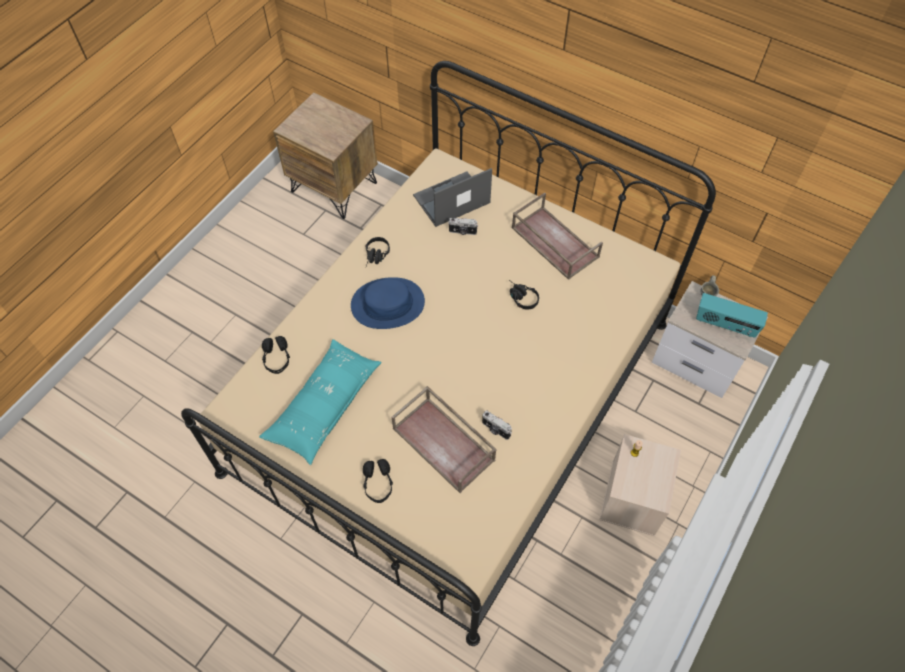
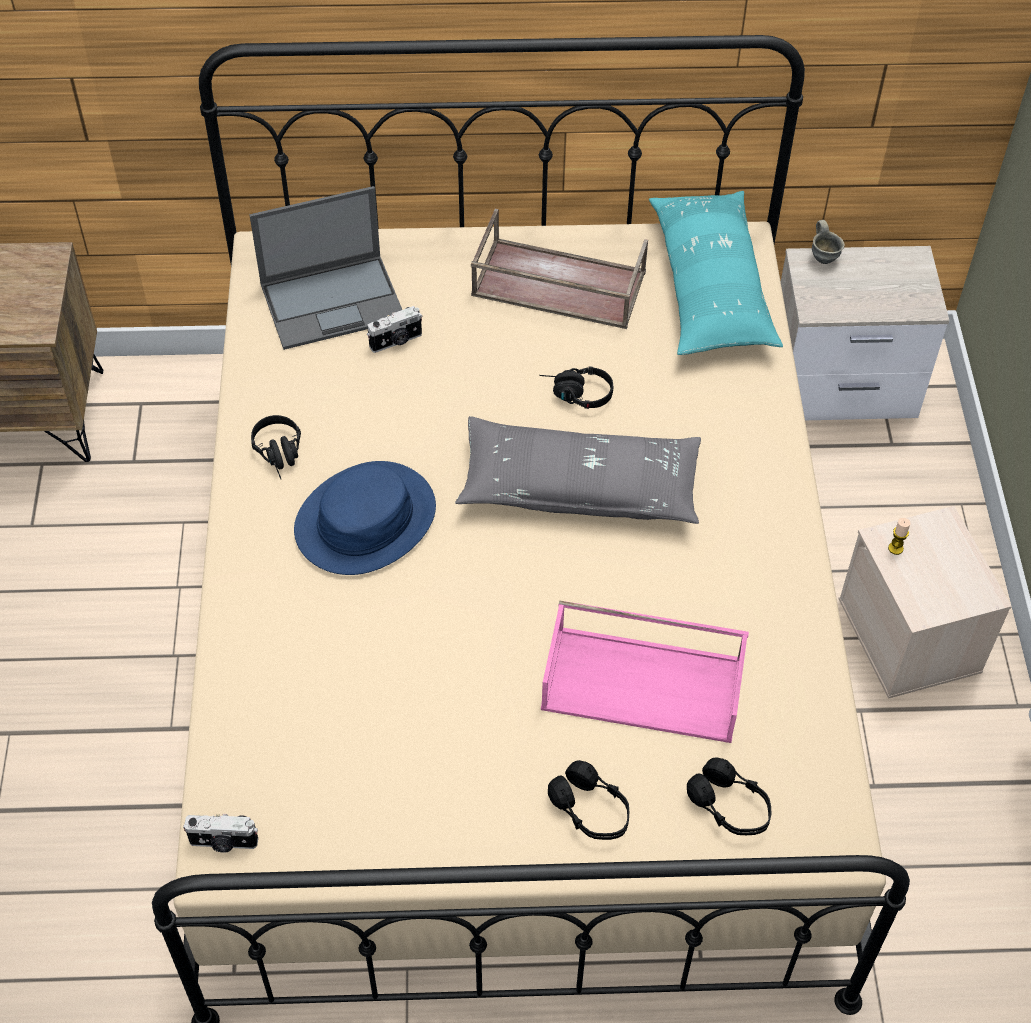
camera: 35 degrees left, 5 degrees down
(277, 359) = (242, 716): black headphones -> black headphones (730, 807)
(324, 405) = (393, 743): turquoise pillow -> turquoise pillow (710, 288)
(445, 444) = (645, 683): brown tray -> pink tray
(451, 200) = (334, 301): laptop -> laptop turned 135 degrees counterclockwise
(488, 340) = (579, 487): none -> grey pillow
(495, 430) = (704, 614): camera -> camera (223, 842)
(725, 325) = (883, 287): radio -> none

